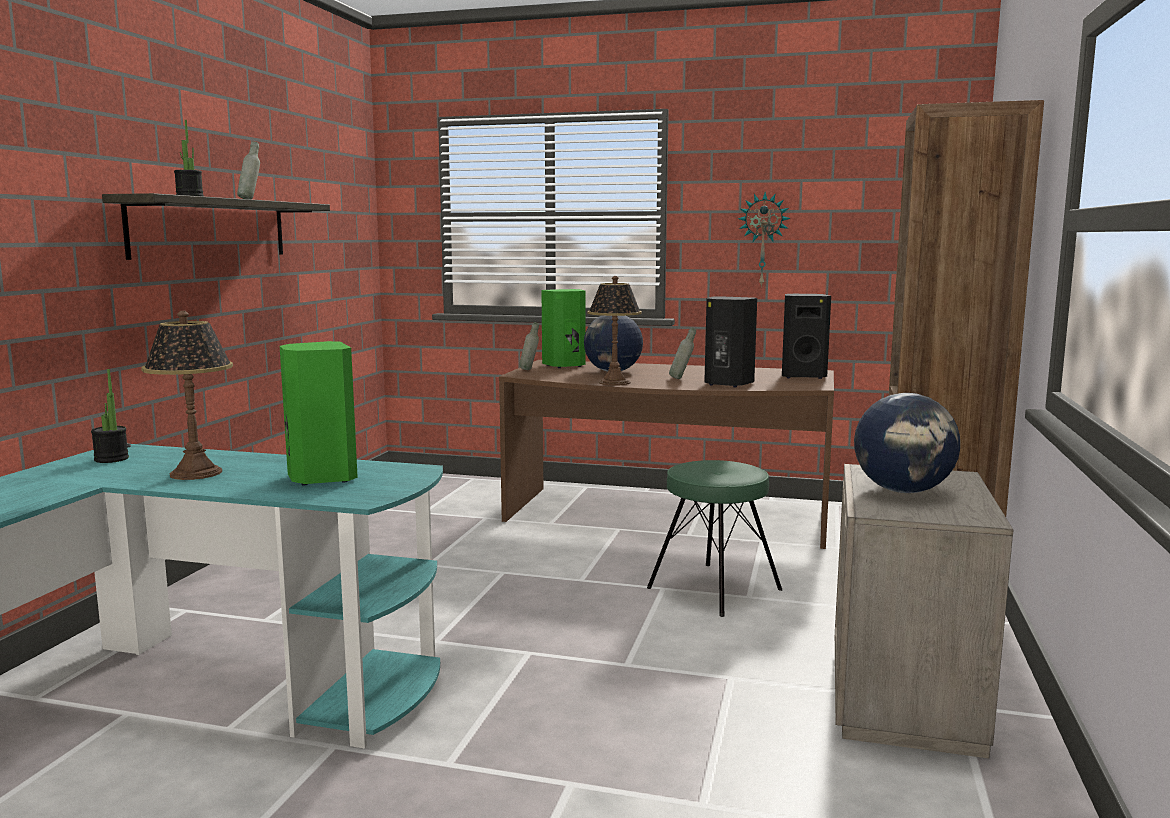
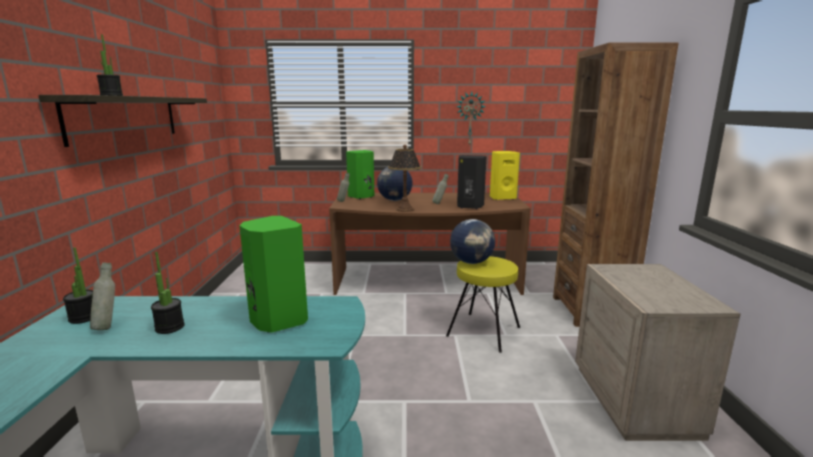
camera: 15 degrees left, 5 degrees up
(197, 473) = (170, 327): table lamp -> potted plant
(250, 200) = (155, 96): grey bottle -> grey bottle (108, 327)
(713, 588) = (483, 331): green stool -> yellow stool
(802, 376) = (502, 198): black speaker -> yellow speaker
(903, 491) = (645, 285): globe -> globe (471, 262)

